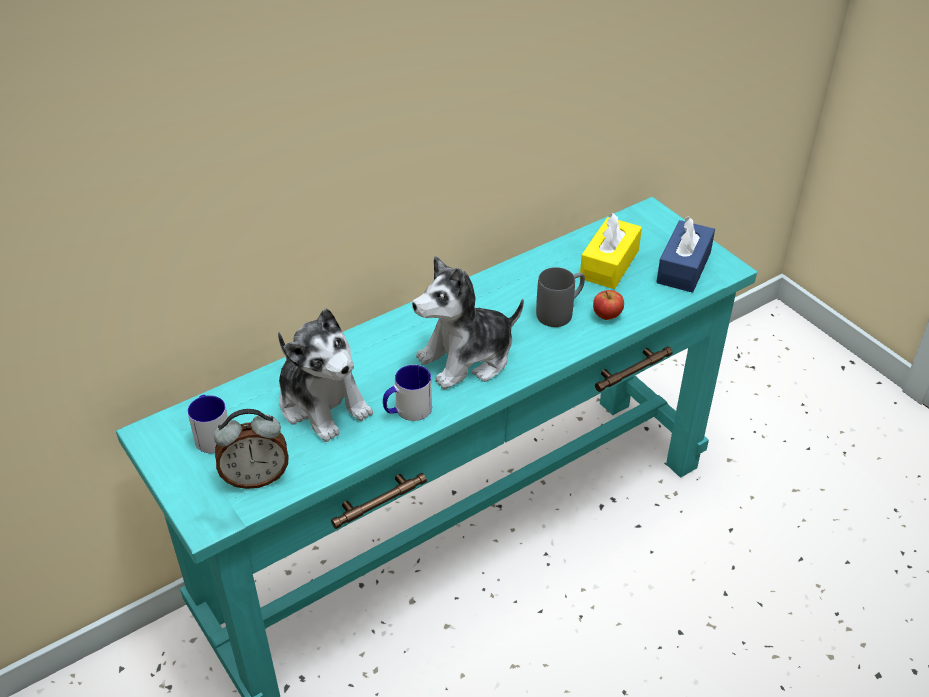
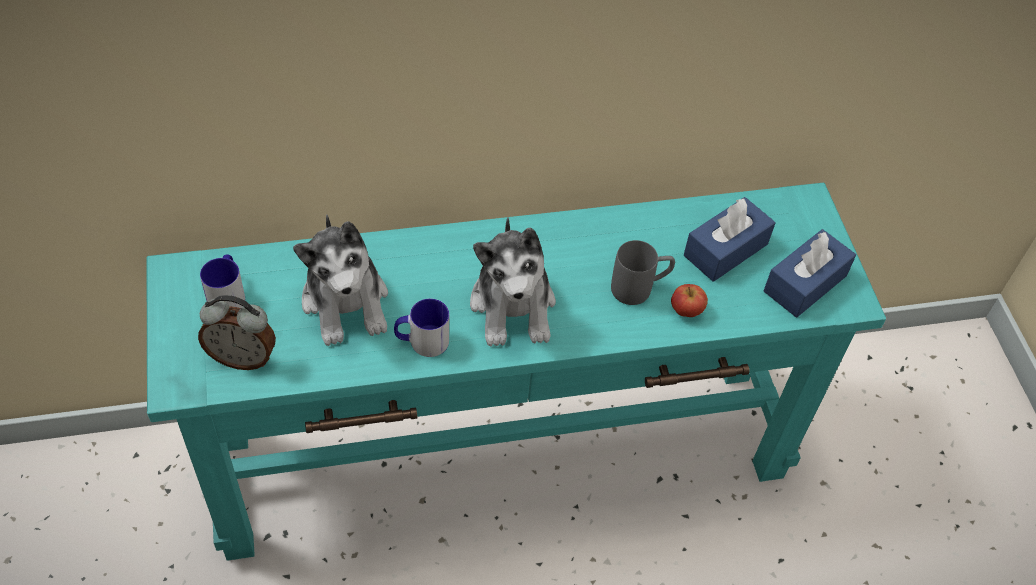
camera: 20 degrees right, 10 degrees up
(467, 358) = (513, 306): plush toy -> plush toy turned 90 degrees counterclockwise
(609, 264) = (725, 250): yellow tissue box -> blue tissue box

